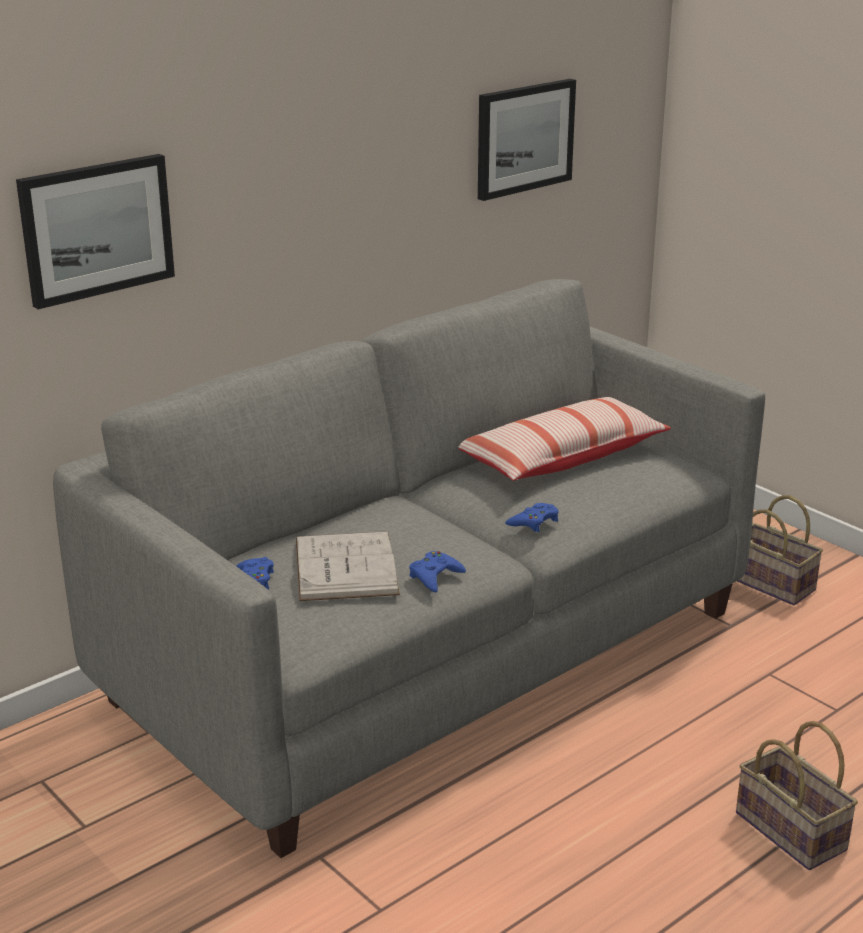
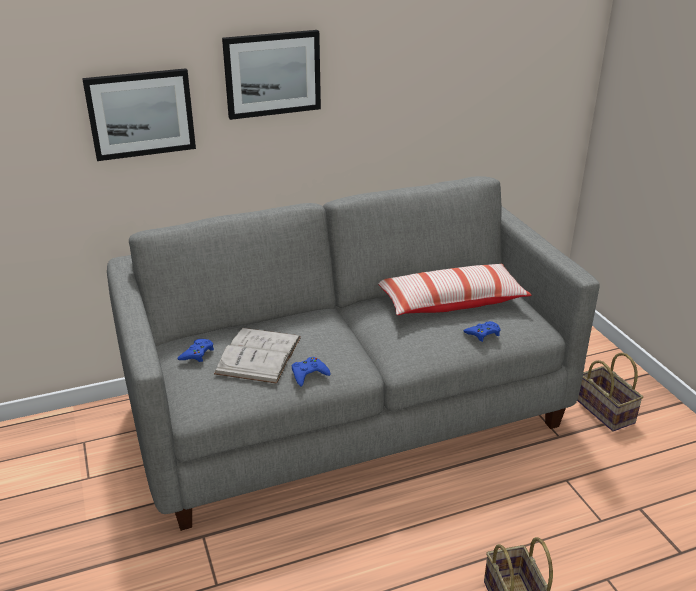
camera: 20 degrees right, 5 degrees up
(524, 138) = (477, 75): picture -> picture (272, 74)
(534, 522) = (401, 346): blue game controller -> blue game controller (483, 333)

